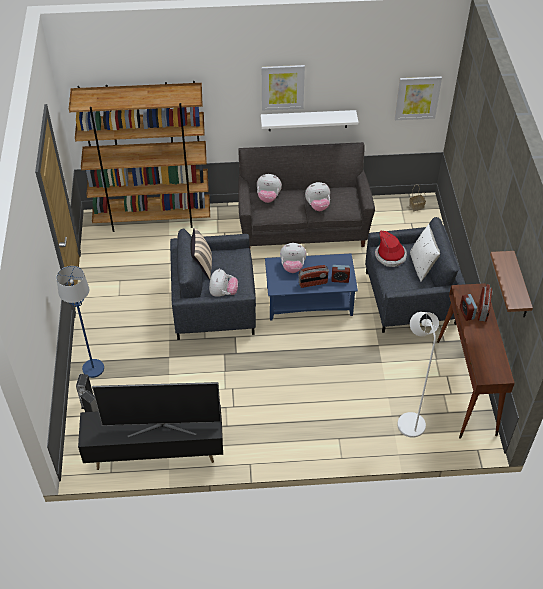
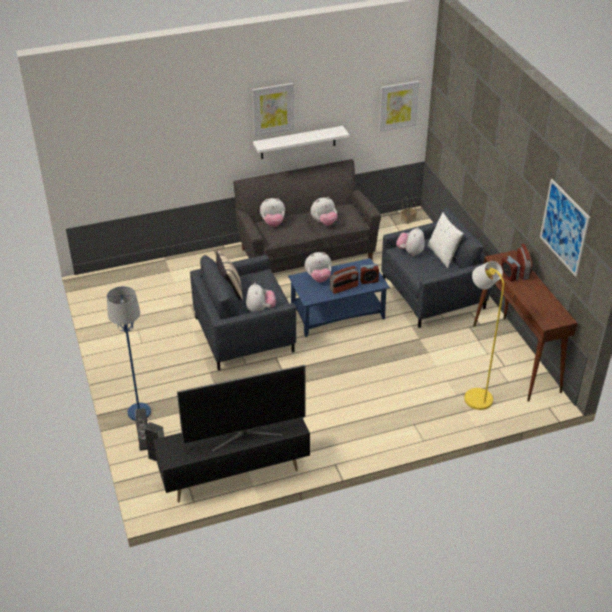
camera: 15 degrees left, 10 degrees down
(153, 218) = (152, 270): brown bookcase -> none
(390, 256) = (410, 252): hat -> plush toy
(409, 420) = (474, 396): white floor lamp -> yellow floor lamp
(520, 287) = (564, 227): shelf -> picture

